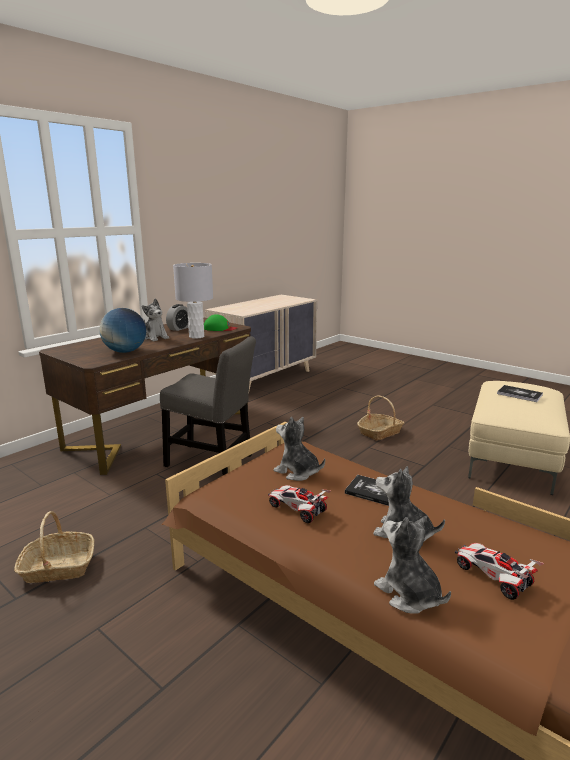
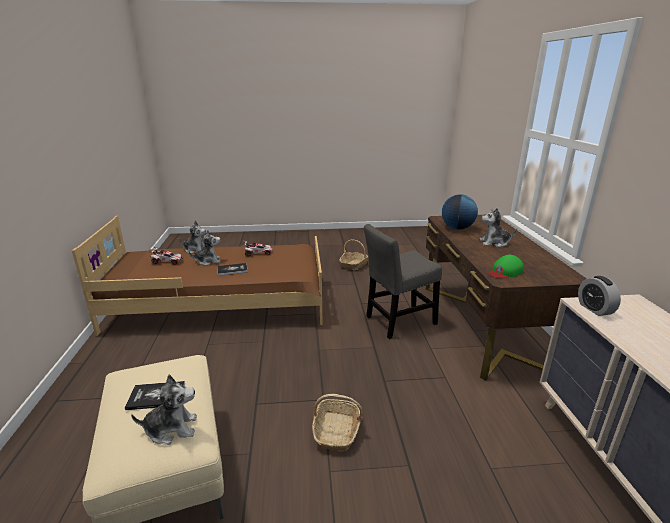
camera: 135 degrees right, 5 degrees up
(179, 328) = (525, 258): alarm clock -> alarm clock (594, 309)
(196, 336) = (479, 255): grey table lamp -> none
(297, 472) = (279, 264): plush toy -> plush toy (171, 429)

